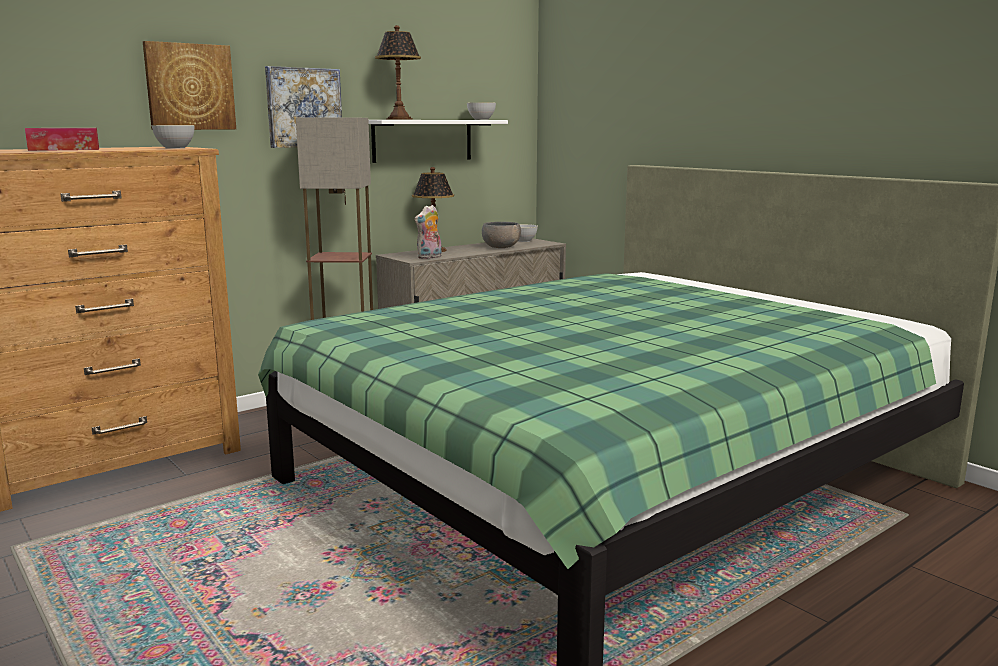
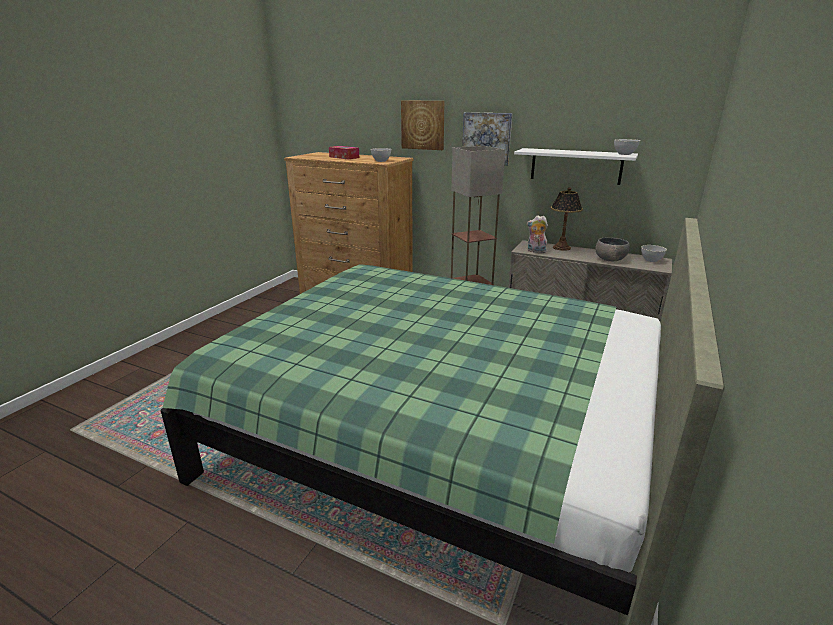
camera: 65 degrees right, 10 degrees up
(399, 119) = (542, 150): table lamp -> none

